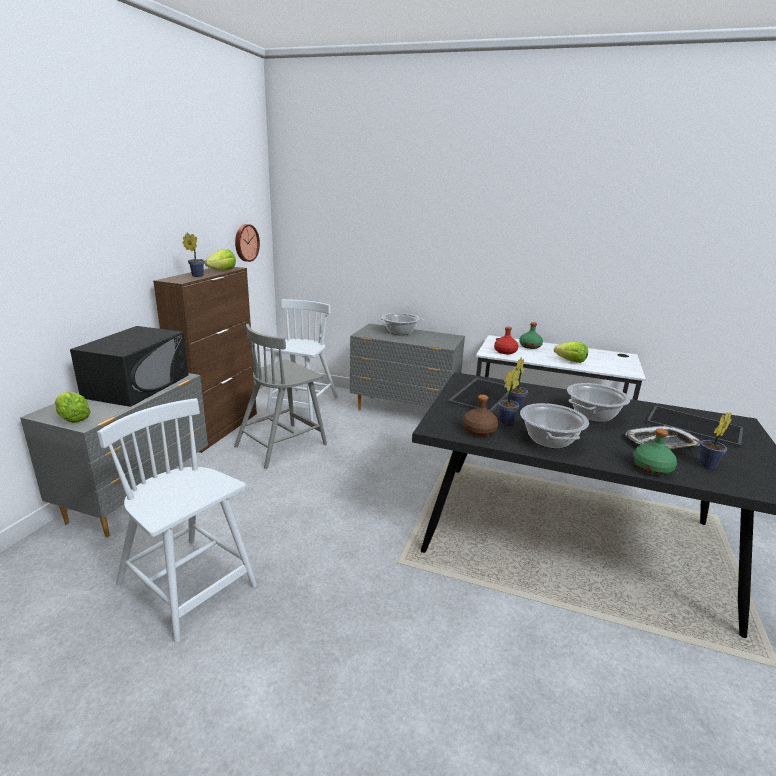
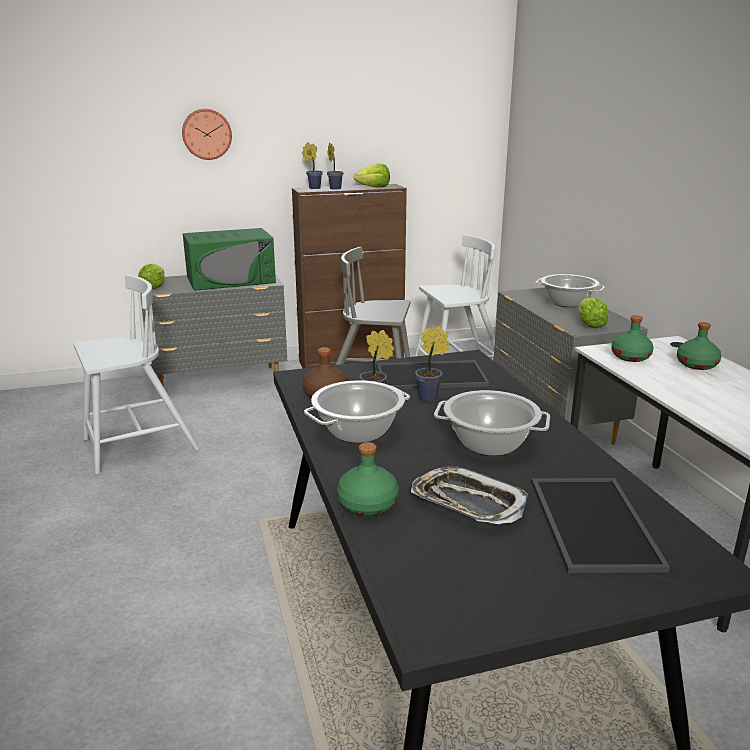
camera: 55 degrees right, 0 degrees up
(138, 386) = (231, 280): black microwave -> green microwave
(188, 586) = (138, 446): white chair -> white chair turned 60 degrees clockwise
(245, 242) = (449, 162): wall clock -> wall clock (206, 134)
(505, 351) = (631, 357): red bottle -> green bottle
(570, 361) = (701, 398): lettuce -> lettuce (589, 324)
(705, 466) = (436, 544): potted plant -> potted plant (313, 188)

